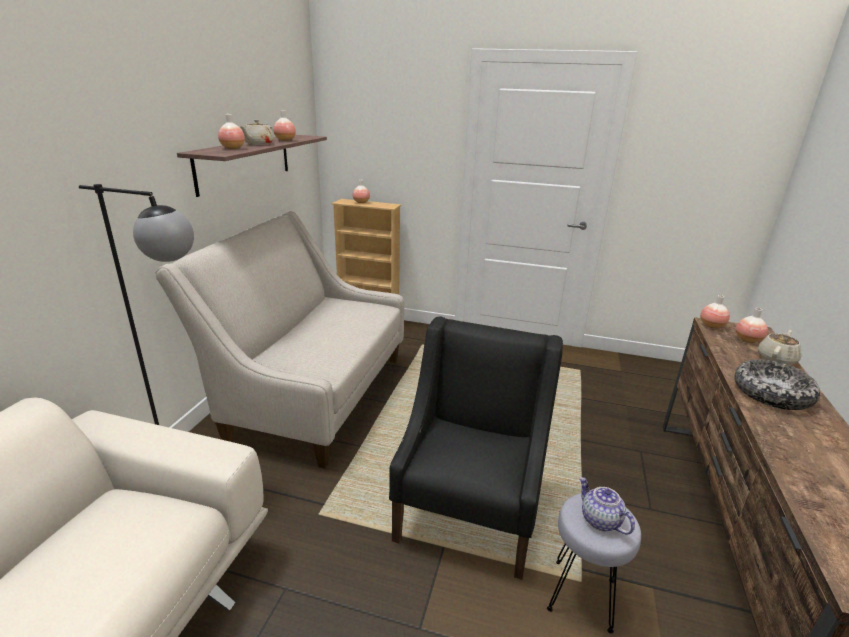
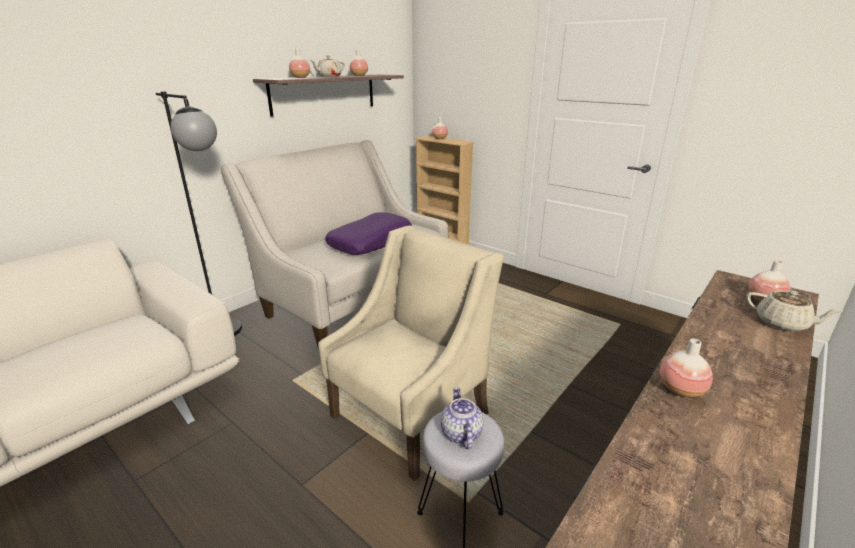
camera: 25 degrees right, 0 degrees up
(339, 332) = (370, 242): none -> purple pillow
(470, 511) = (411, 414): black armchair -> beige armchair
(711, 325) = (730, 280): vase -> vase (680, 390)
(771, 394) = (726, 353): bowl -> none
(776, 359) = (782, 324): beige teapot -> beige teapot turned 60 degrees clockwise

